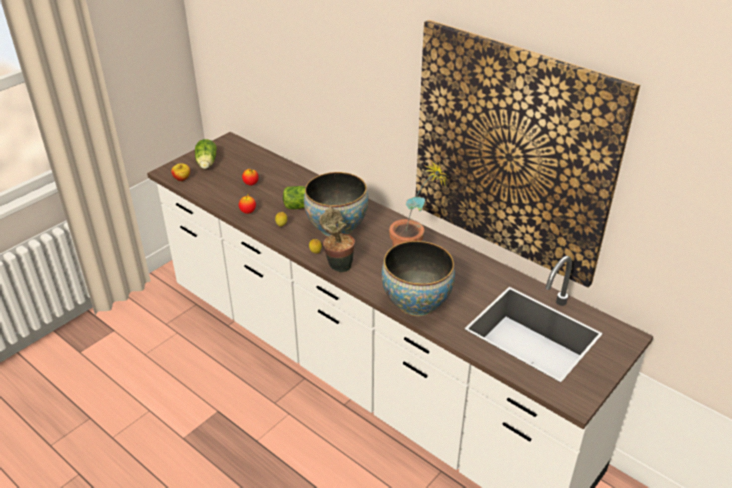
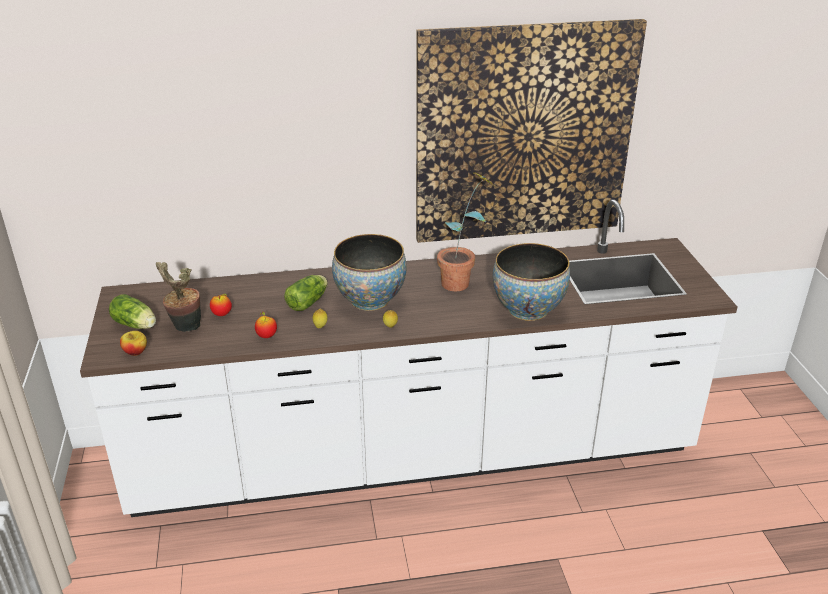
camera: 50 degrees left, 5 degrees down
(338, 265) = (425, 324): potted plant -> potted plant (184, 327)

